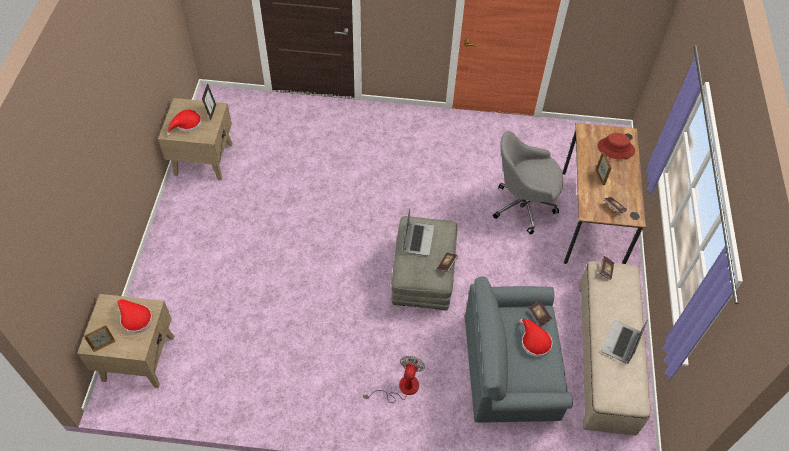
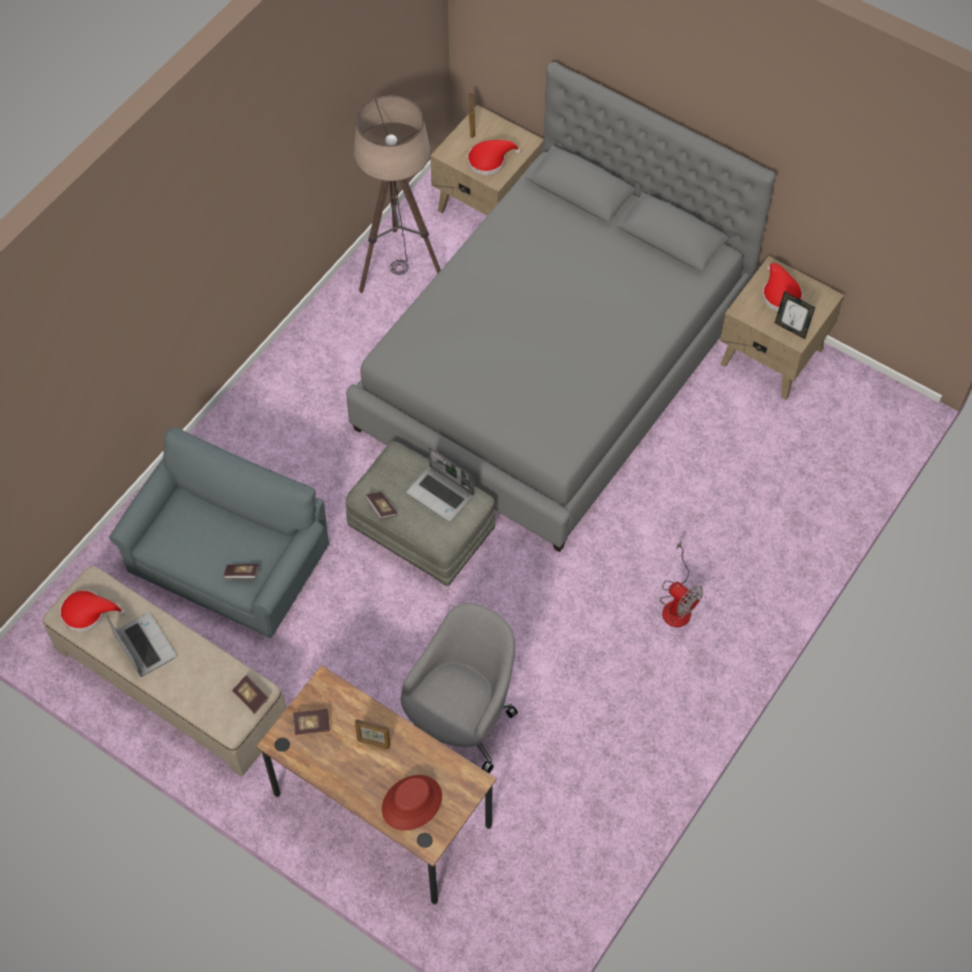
camera: 120 degrees right, 5 degrees up
(224, 386) = (400, 268): none -> floor lamp
(265, 259) = (554, 366): none -> grey bed
(401, 388) = (283, 433): fan -> fan (677, 604)
(534, 341) = (213, 548): red hat -> red hat (87, 613)

